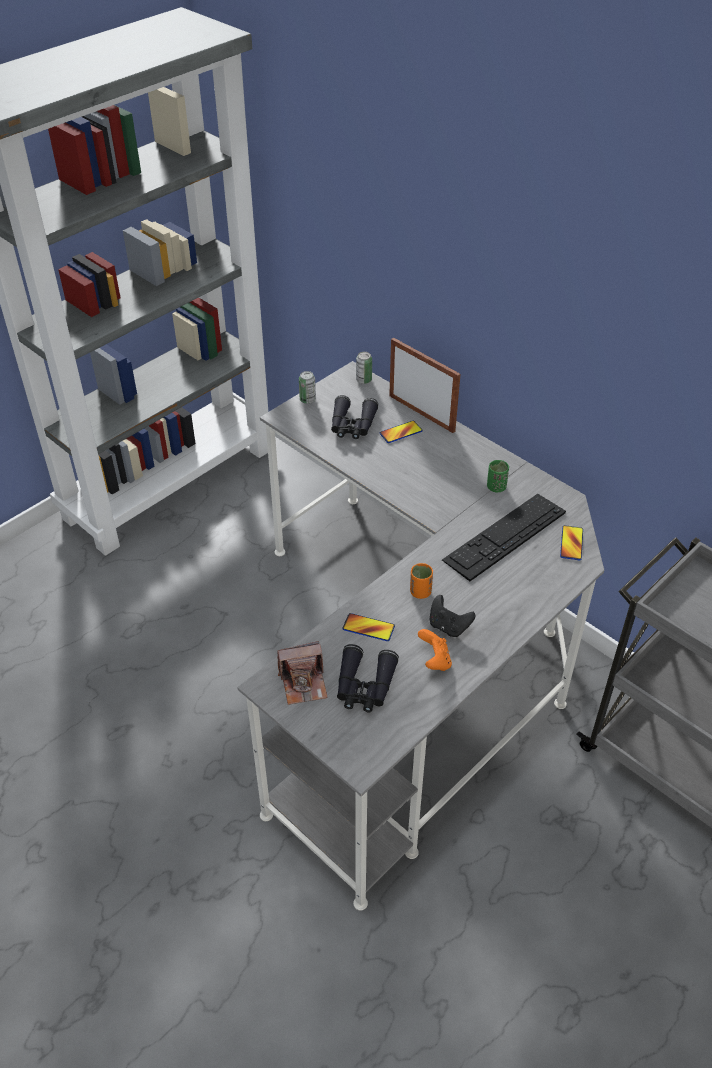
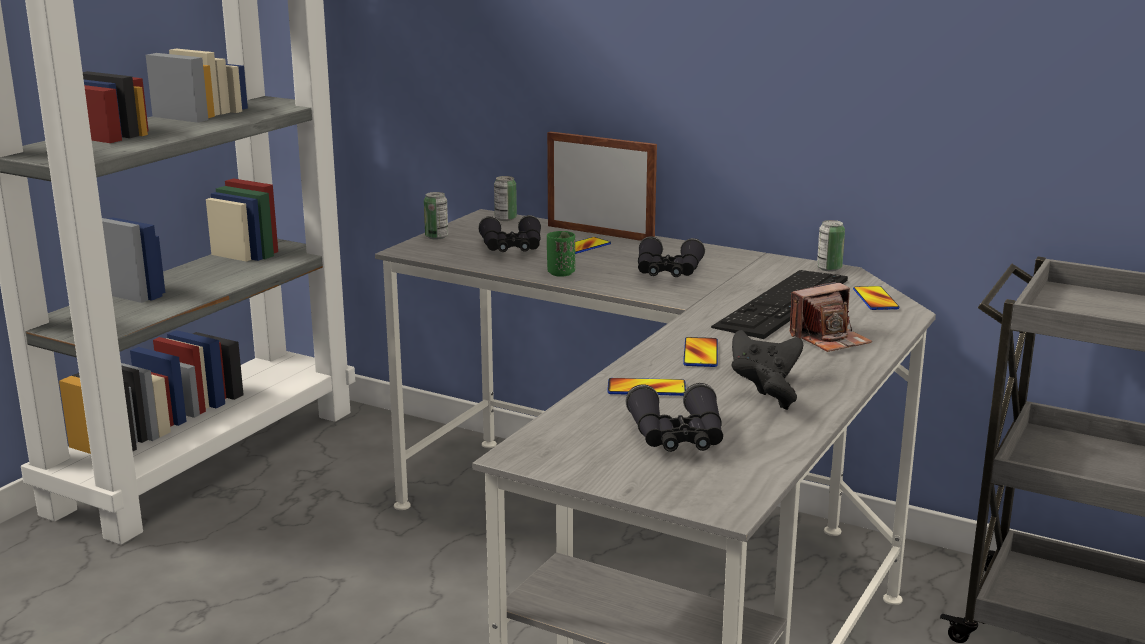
camera: 15 degrees left, 25 degrees down
(304, 683) = (580, 445): camera -> camera (829, 339)
(420, 592) = (700, 353): orange cup -> phone
(434, 660) = (766, 403): orange game controller -> black game controller
(445, 479) = (668, 272): none -> black binoculars
(496, 487) = (741, 272): green cup -> green cup (561, 273)
(561, 493) = (829, 268): none -> can

